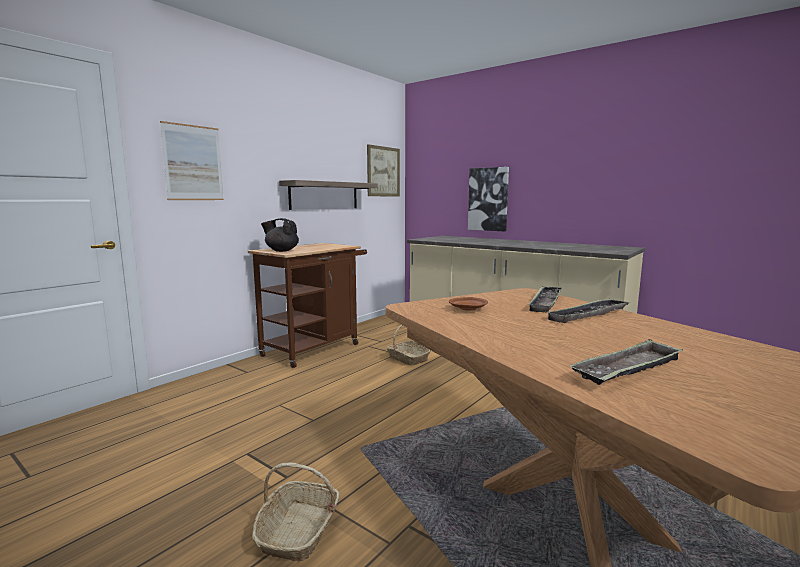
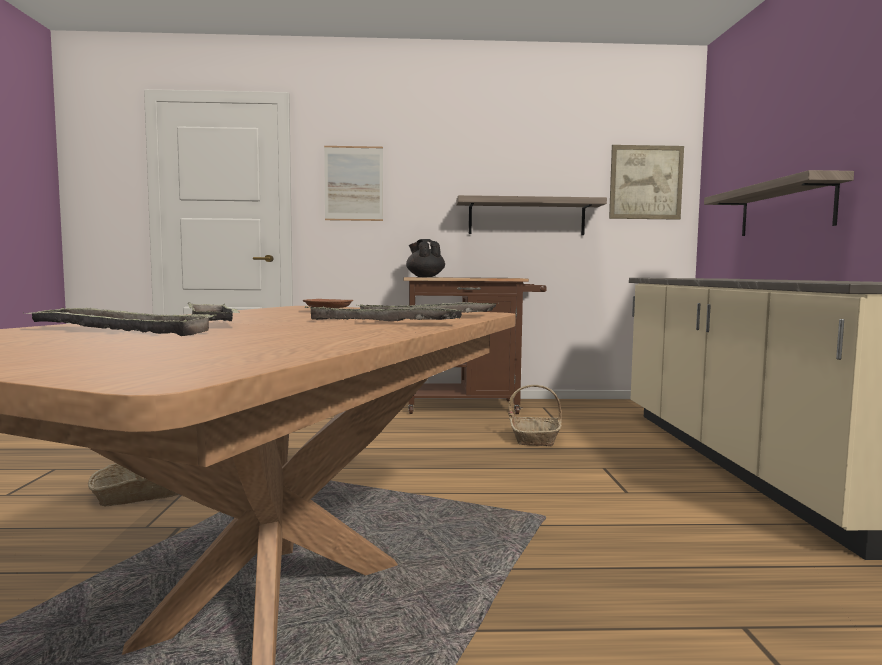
camera: 50 degrees right, 5 degrees down
(488, 199) = (785, 209): picture -> shelf
(550, 342) = (211, 321): none -> tray

